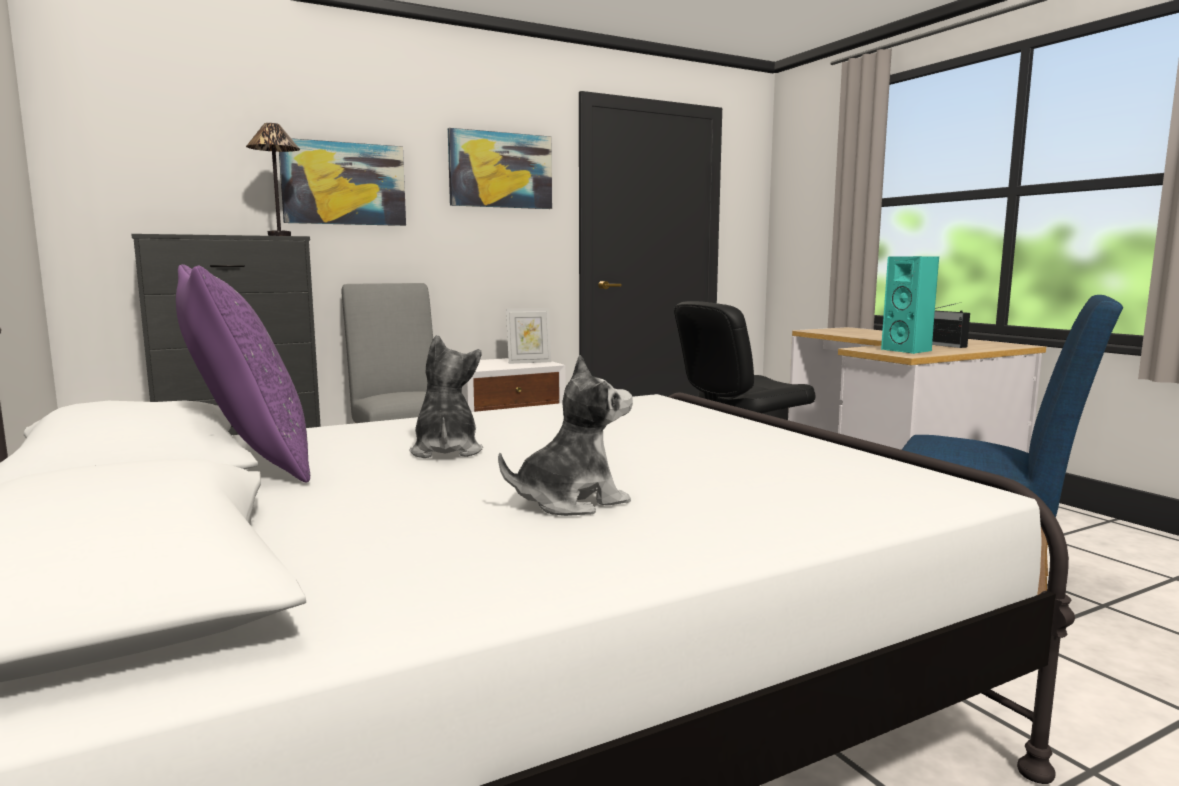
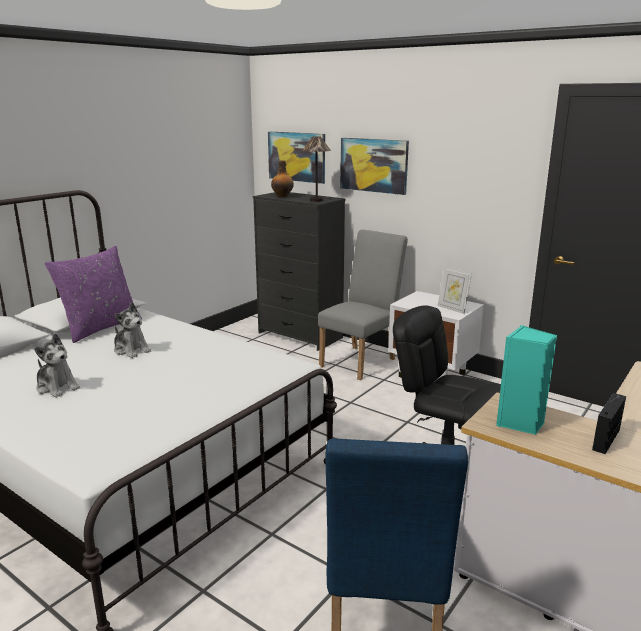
camera: 65 degrees right, 10 degrees up
(196, 234) = (282, 197): none -> bottle
(446, 451) = (131, 350): plush toy -> plush toy turned 75 degrees clockwise
(500, 170) = (477, 156): picture -> picture (297, 156)

